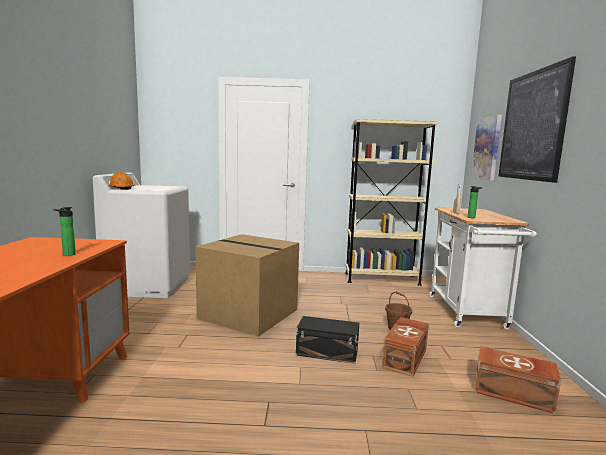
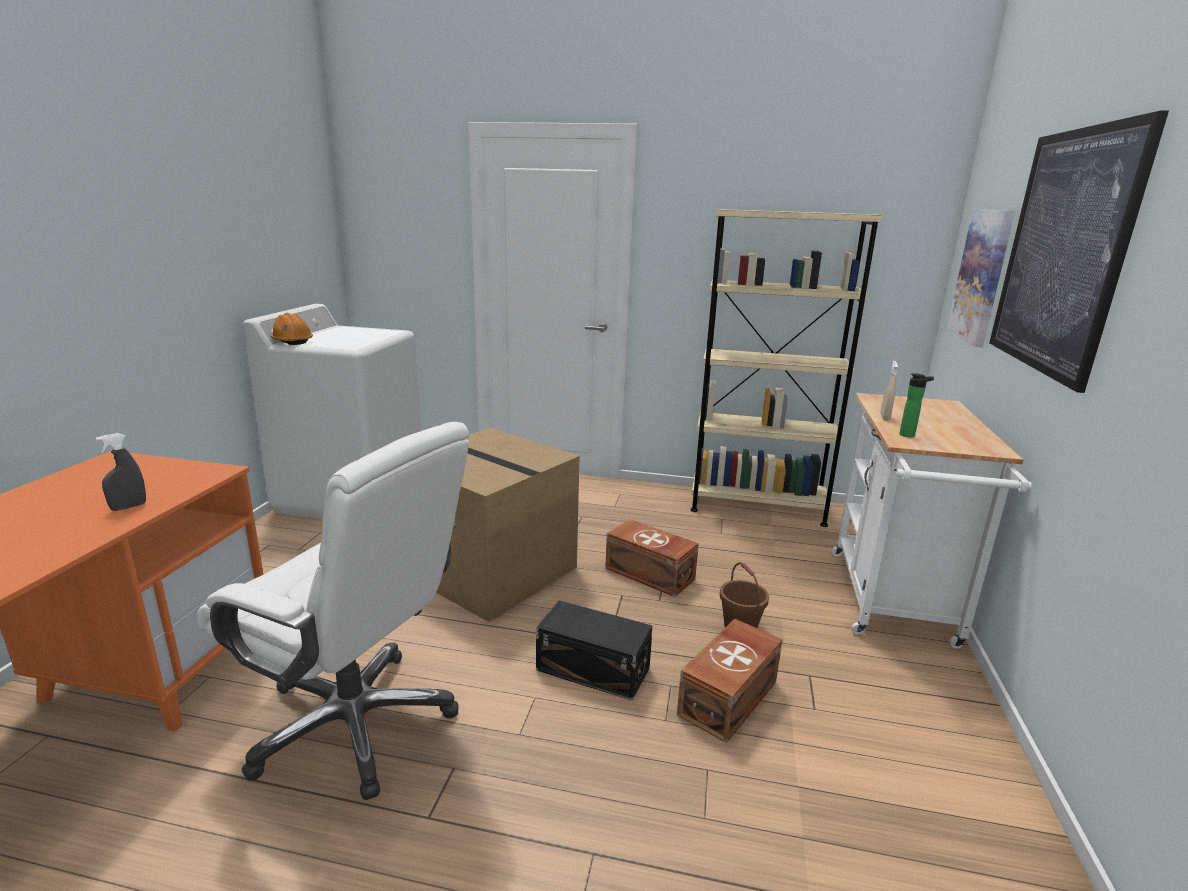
camera: 10 degrees right, 10 degrees up
(67, 255) = (128, 507): bottle -> grey spray bottle
(200, 387) = (356, 723): none -> white office chair
(514, 394) = (906, 809): brown storage box -> brown storage box (650, 574)

